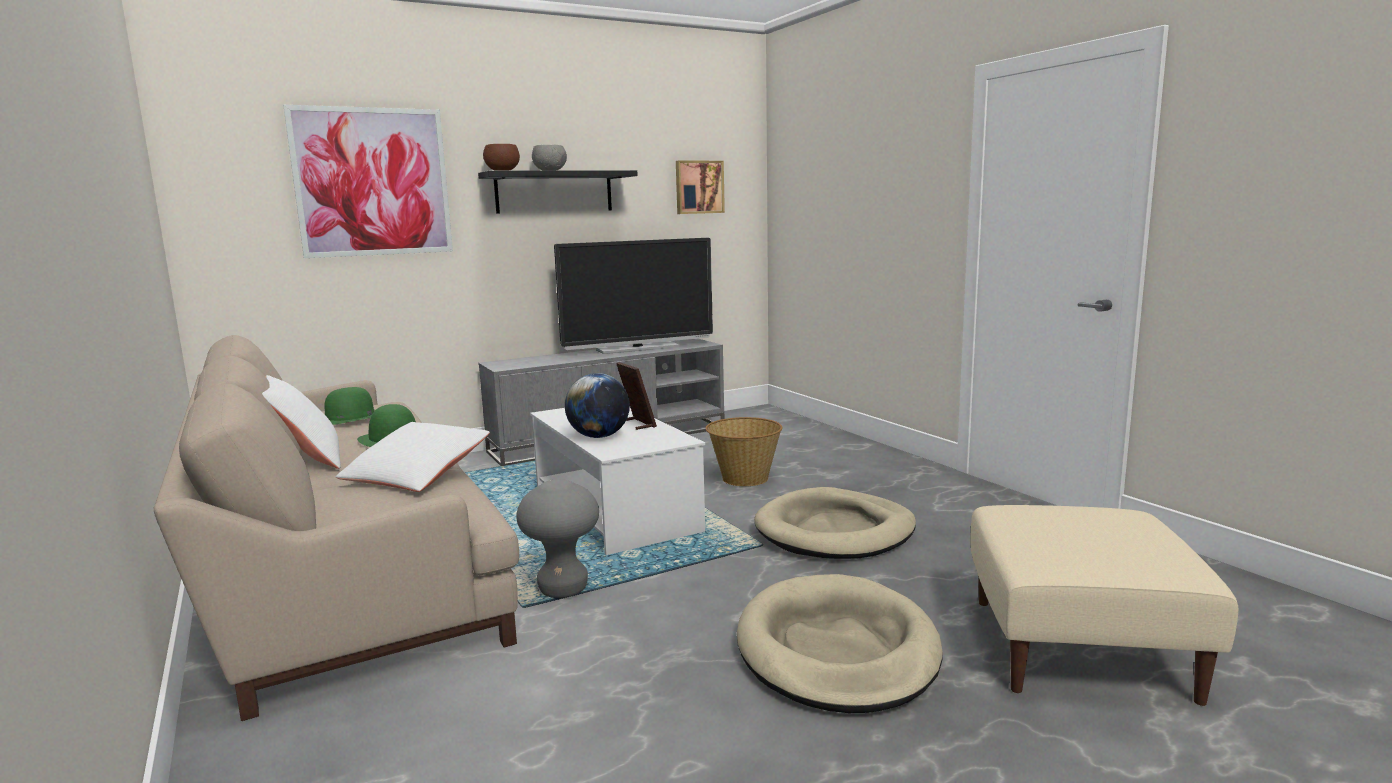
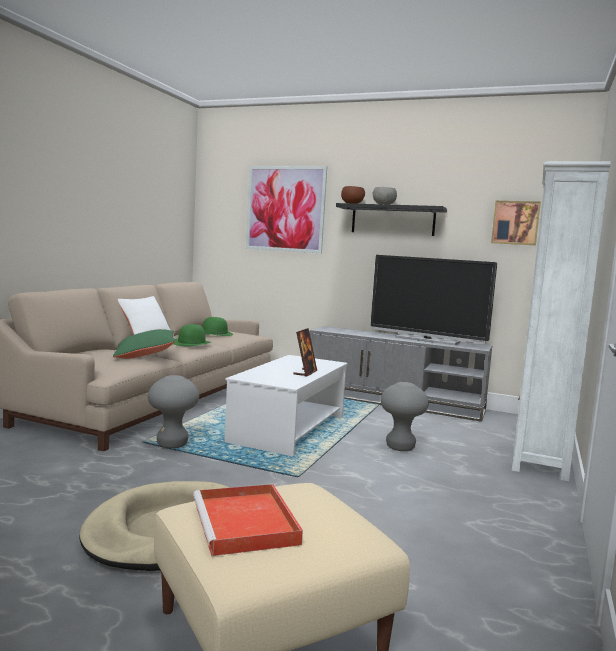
camera: 50 degrees right, 5 degrees down
(416, 475) = (145, 355): white pillow -> green pillow
(599, 436) = (267, 370): globe -> none
(744, 479) = (400, 447): basket -> grey stool
(828, 438) = (539, 454): none -> white bookcase
(835, 531) = (357, 494): beige dog bed -> none
(1088, 547) = (246, 524): none -> red tray

